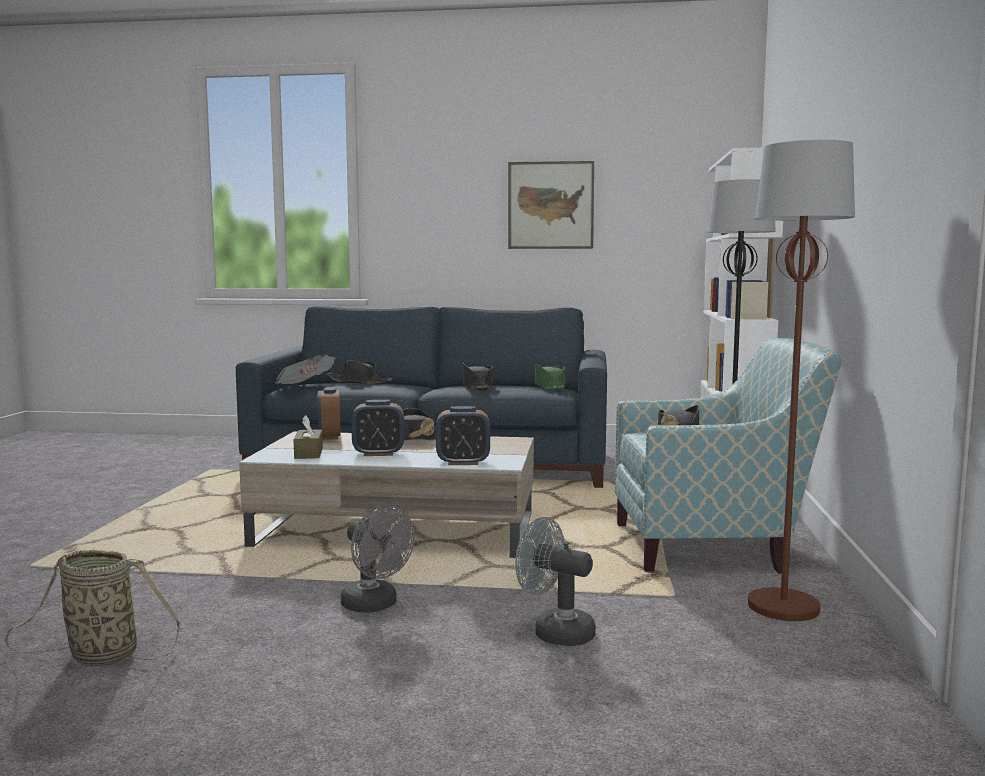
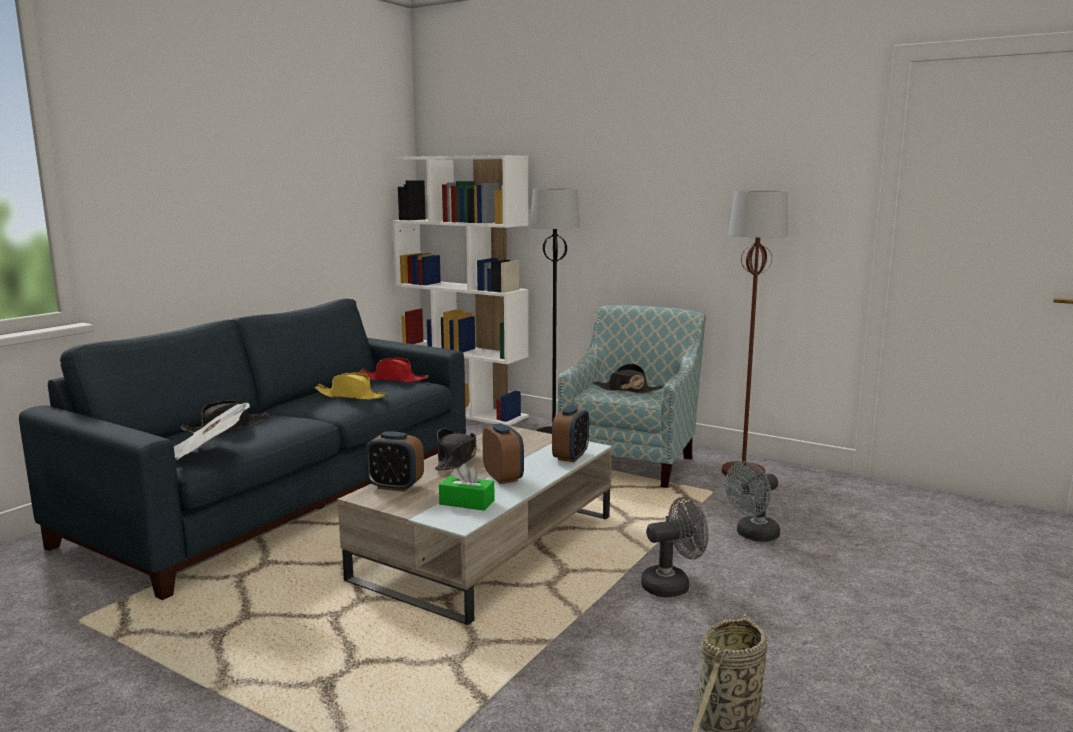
camera: 65 degrees left, 5 degrees up
(308, 453) = (467, 502): brown tissue box -> green tissue box
(378, 453) = (503, 477): alarm clock -> alarm clock turned 45 degrees counterclockwise
(477, 386) = (351, 396): black hat -> yellow hat
(549, 386) = (394, 379): green hat -> red hat
(550, 205) = (276, 191): picture -> none

